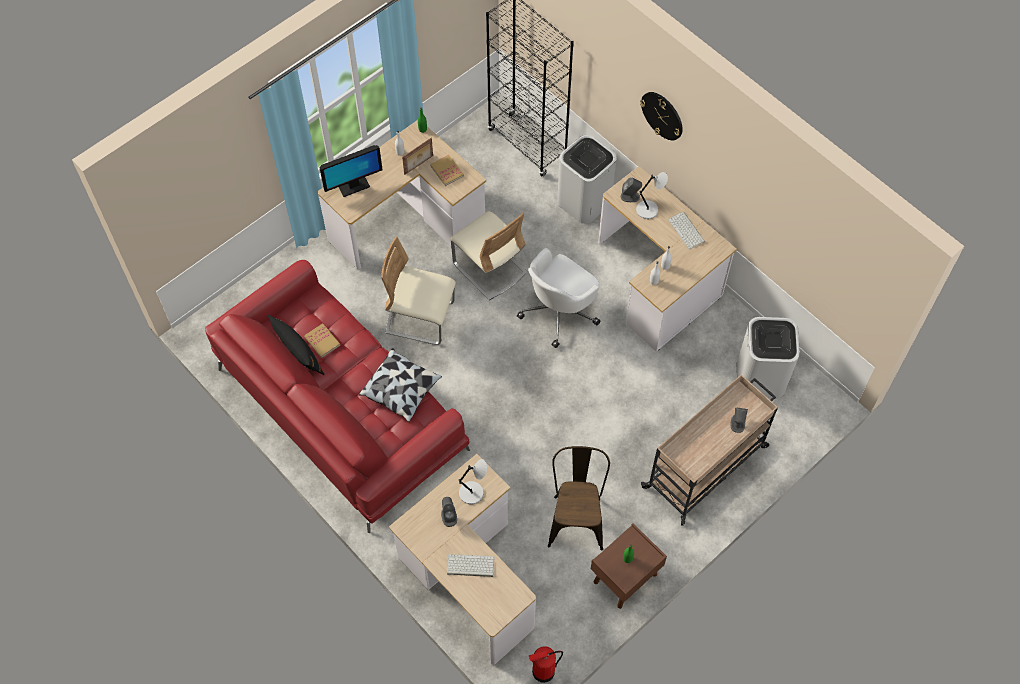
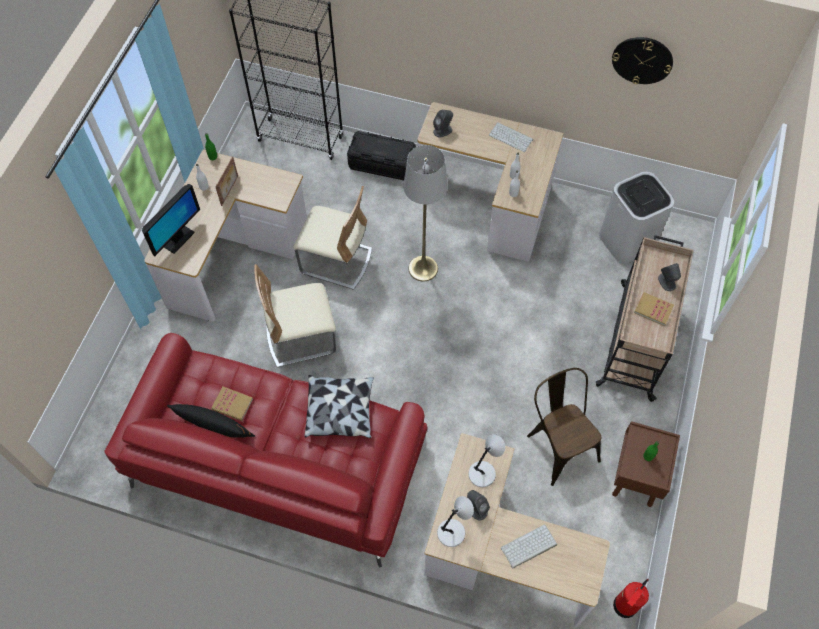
camera: 30 degrees left, 0 degrees up
(447, 171) = (260, 184): book -> book (653, 309)
(559, 311) = (423, 268): white office chair -> grey floor lamp
(584, 201) = (382, 164): white trash can -> black storage box
(648, 210) = (466, 134): grey table lamp -> grey table lamp (452, 532)
(662, 115) = (452, 33): wall clock -> wall clock (642, 60)

